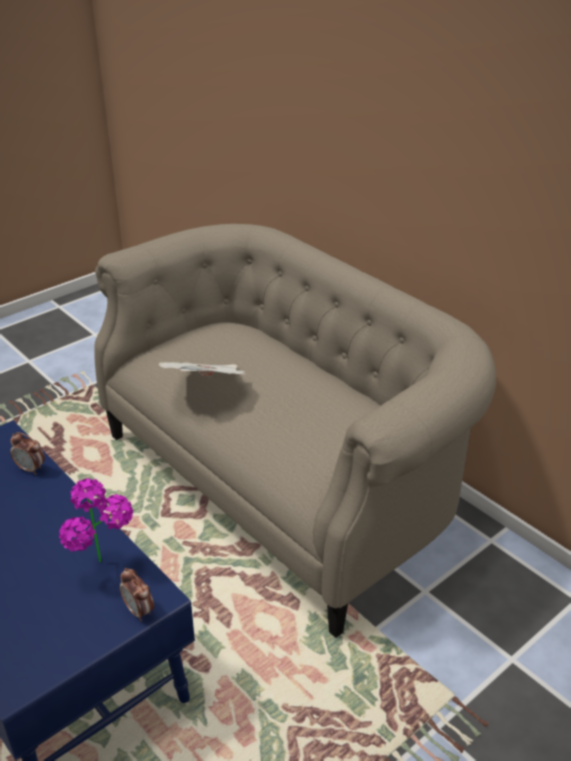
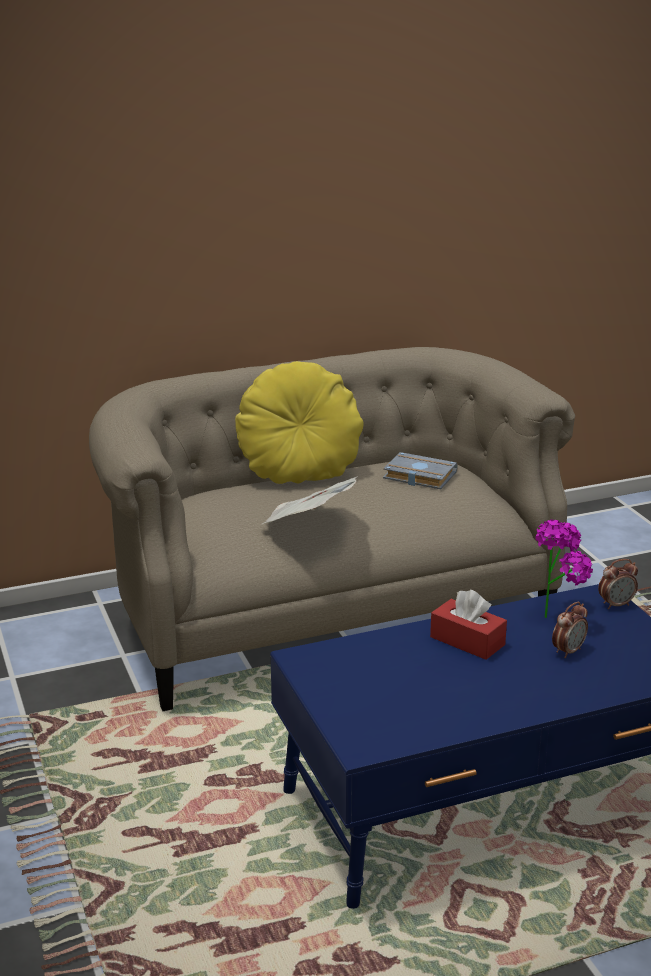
camera: 70 degrees left, 10 degrees down
(31, 469) = (379, 644): alarm clock -> alarm clock (568, 651)
(45, 517) = (467, 641): none -> red tissue box
(300, 362) = (299, 475): none -> yellow pillow
(339, 425) = (417, 476): none -> grey book

